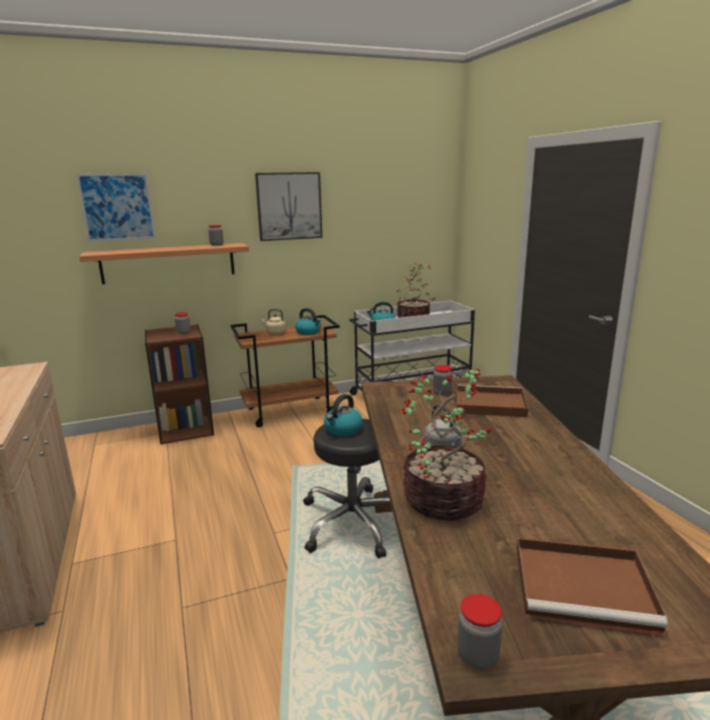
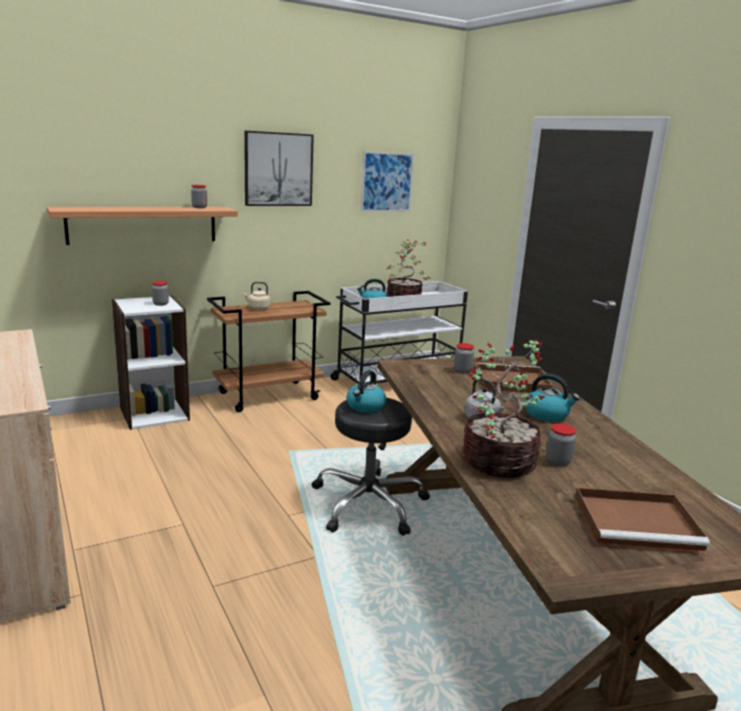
camera: 10 degrees left, 0 degrees up
(117, 207) = (90, 157): picture -> picture (387, 182)
(186, 429) = (154, 413): brown bookcase -> white bookcase
(309, 332) = (295, 308): kettle -> kettle (547, 414)
(477, 655) = (568, 571): jar -> jar (558, 461)

